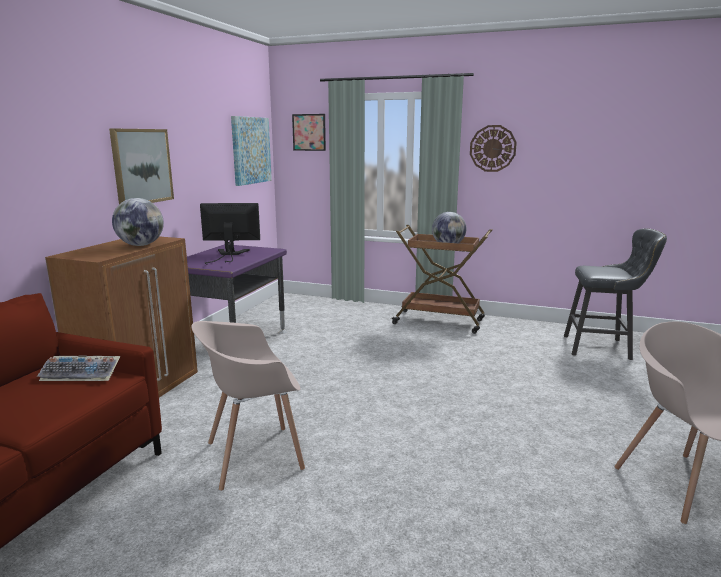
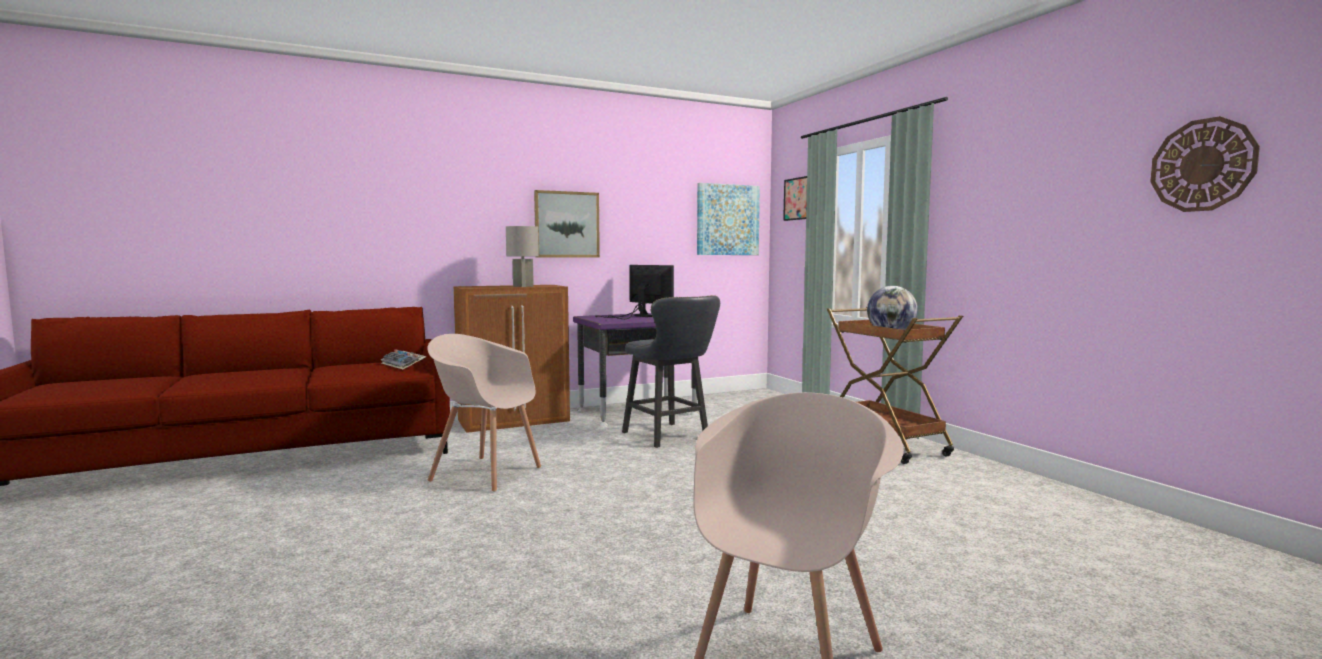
camera: 45 degrees right, 10 degrees down
(141, 245) = (523, 286): globe -> grey table lamp
(492, 148) = (980, 198): wall clock -> wall clock (1202, 165)
(606, 348) = (1091, 531): grey stool -> grey stool (671, 437)

